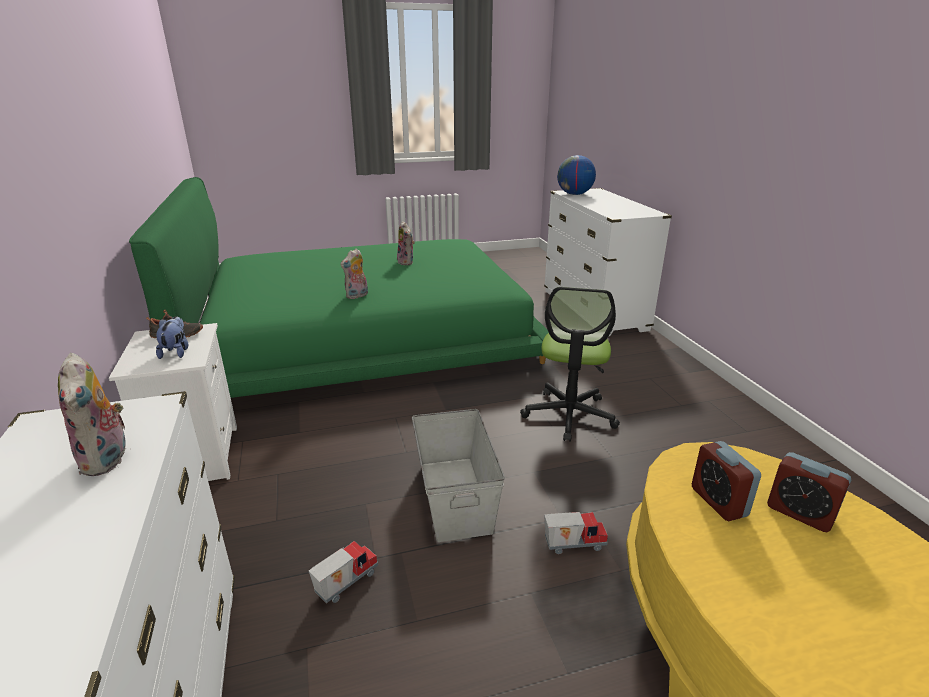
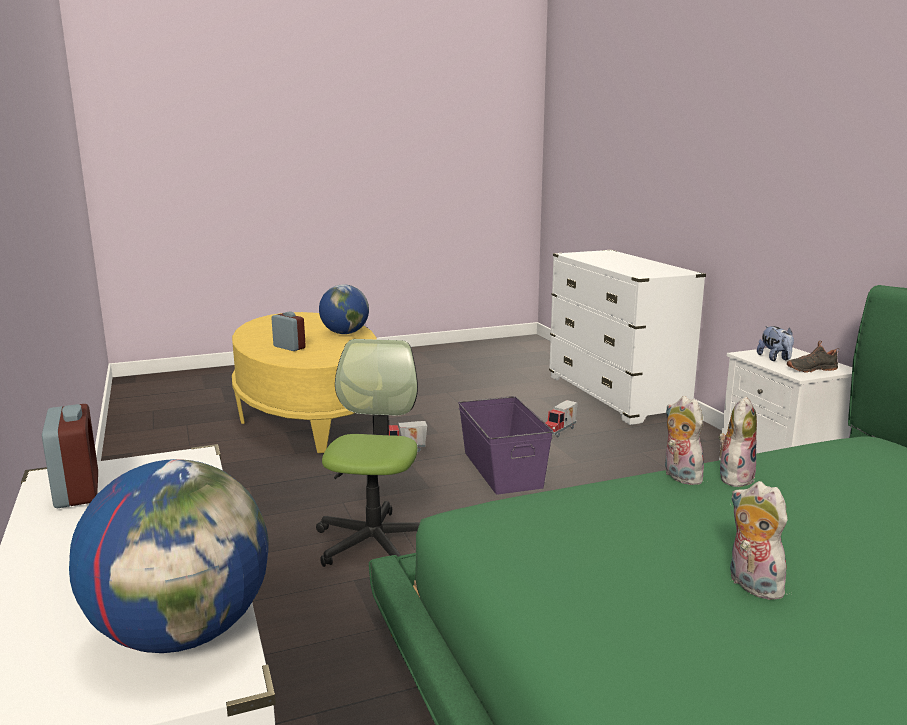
camera: 175 degrees right, 10 degrees down
(108, 459) = (628, 268): plush toy -> plush toy (679, 476)
(455, 495) = (501, 469): grey storage box -> purple storage box
(718, 501) = (331, 349): alarm clock -> alarm clock (77, 491)
(748, 588) = (345, 333): none -> globe

